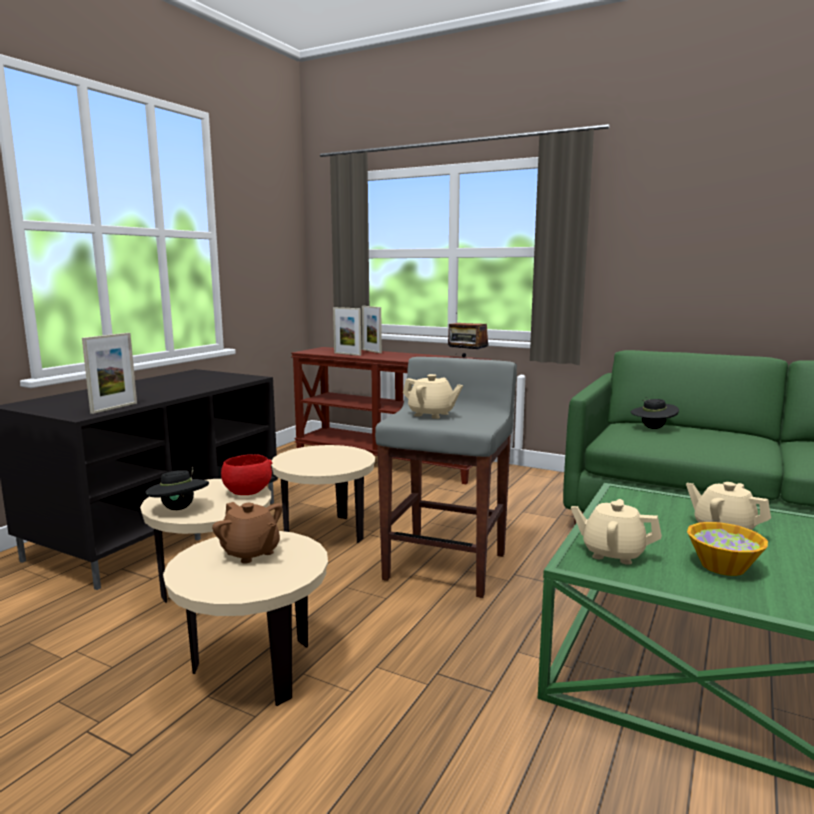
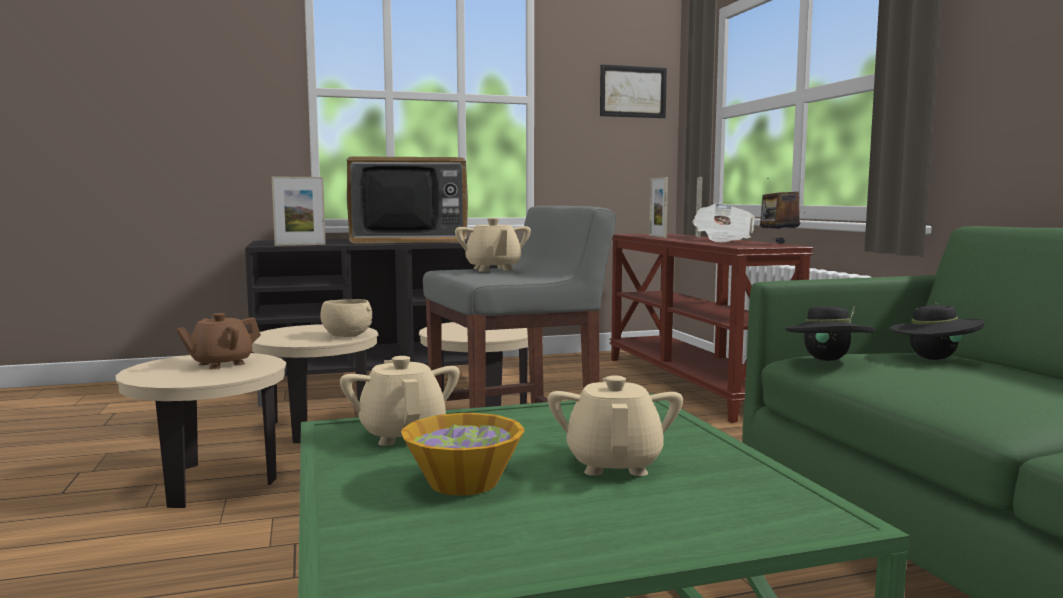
camera: 45 degrees right, 5 degrees down
(174, 383) = (410, 240): none -> television
(179, 508) = (278, 335): black hat -> black hat (827, 360)
(246, 492) = (346, 336): red bowl -> beige bowl
(250, 553) = (221, 364): brown teapot -> brown teapot turned 45 degrees clockwise
(279, 229) = (633, 92): none -> picture
(413, 356) = (723, 240): none -> newspaper

